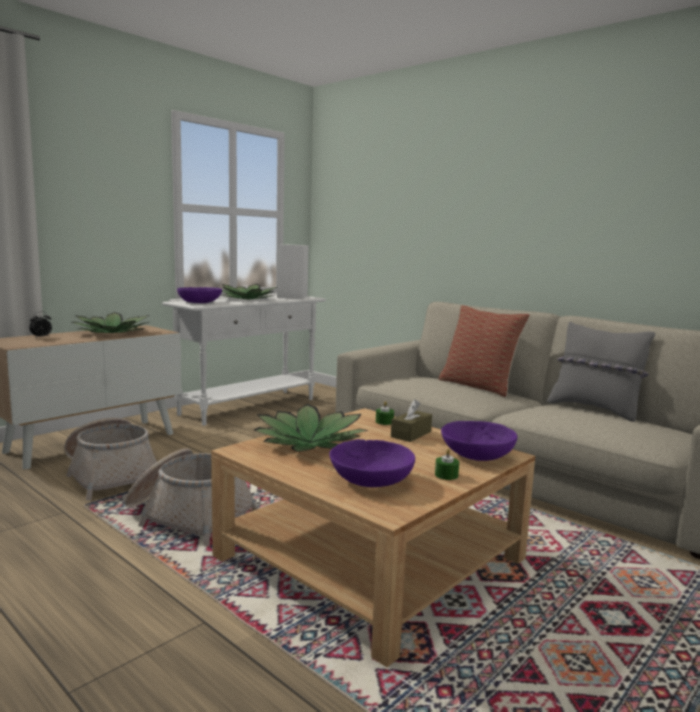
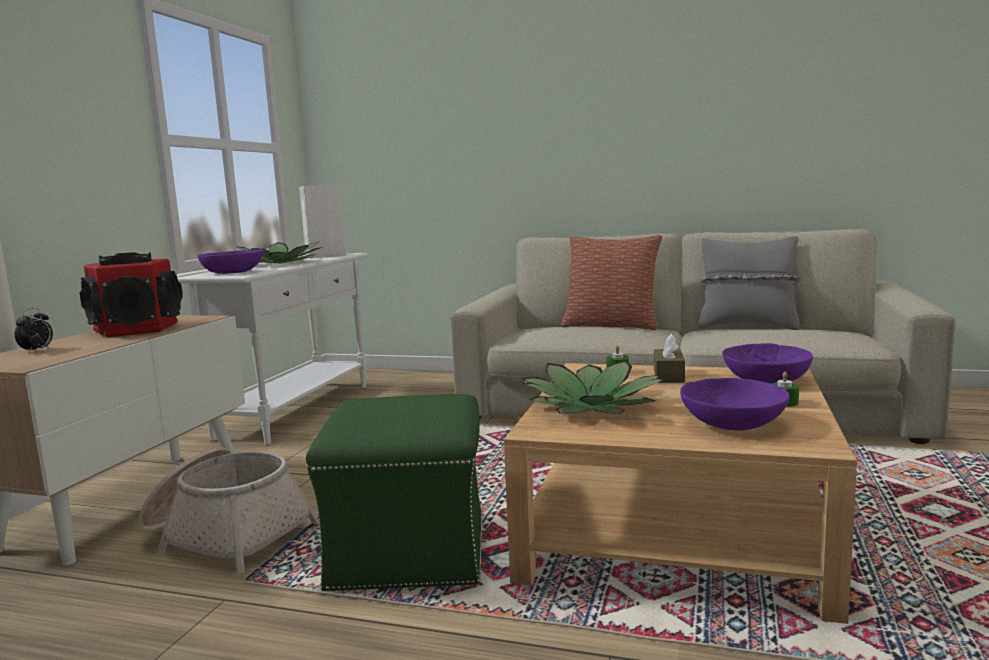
camera: 25 degrees left, 0 degrees up
(113, 332) = (137, 329): potted plant -> speaker
(188, 515) = (409, 549): basket -> green ottoman

